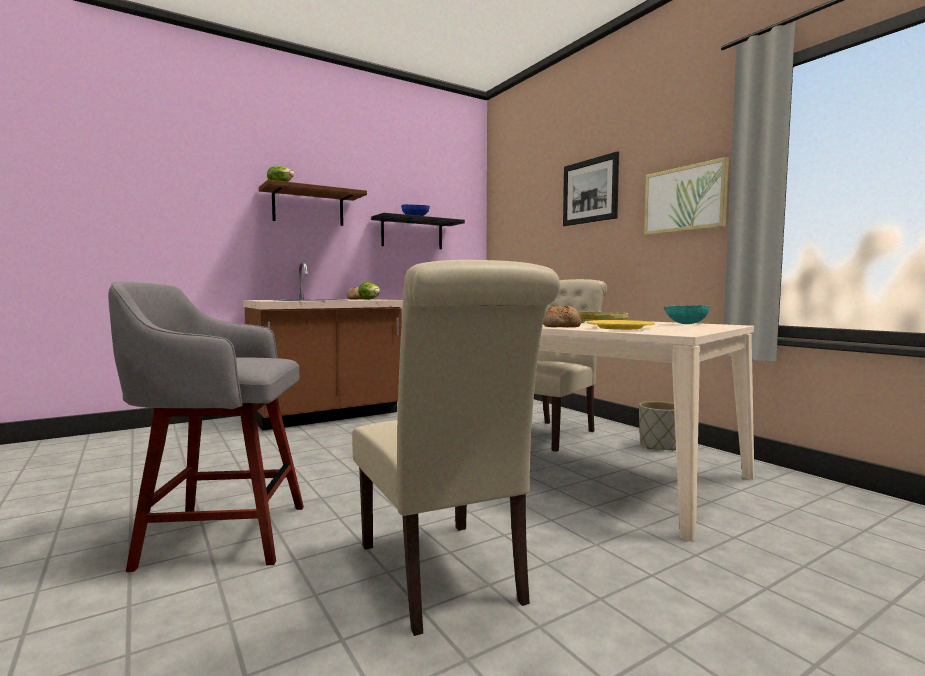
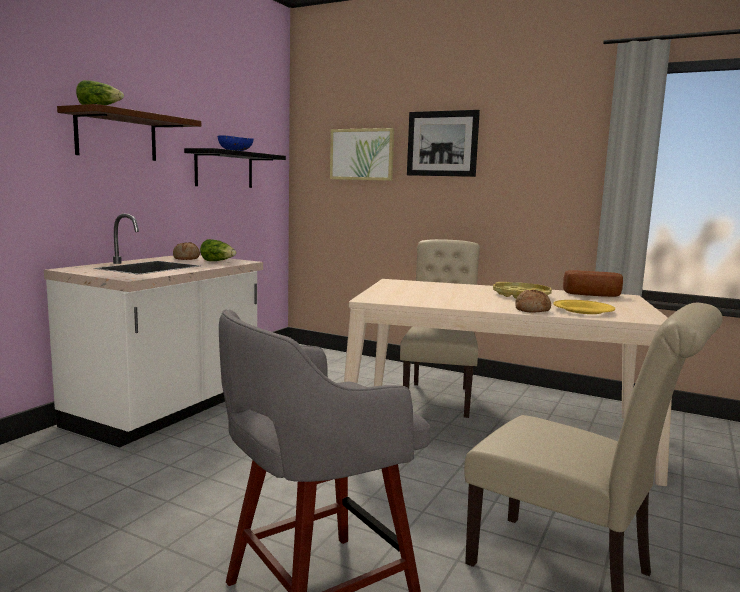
camera: 30 degrees left, 5 degrees up
(326, 415) = (167, 410): brown counter -> white counter
(658, 446) = (533, 396): grey planter -> none
(684, 199) = (551, 170): picture -> picture (362, 154)
(685, 324) = (592, 295): turquoise bowl -> bread

